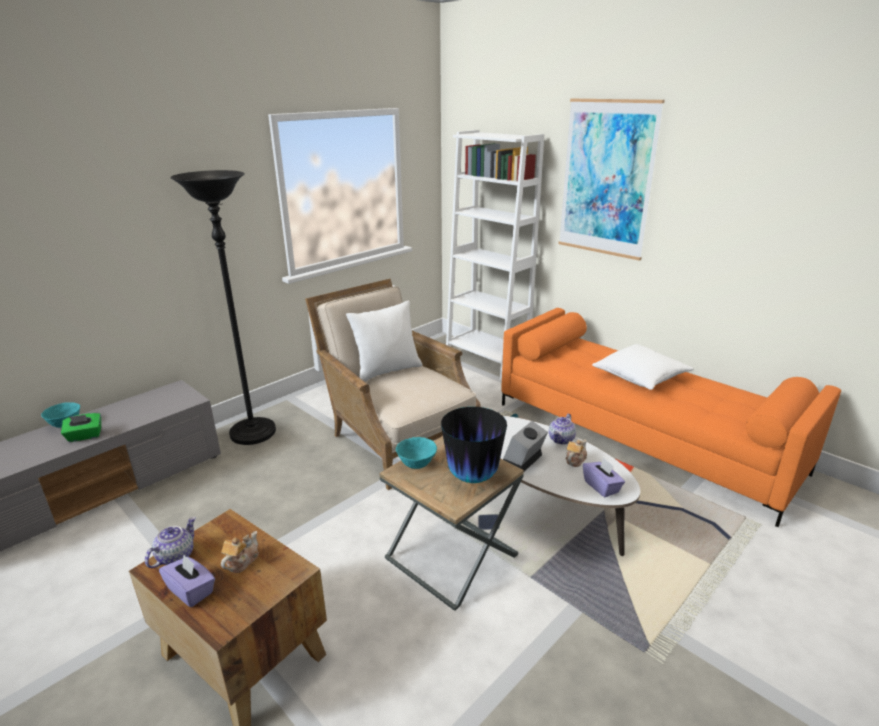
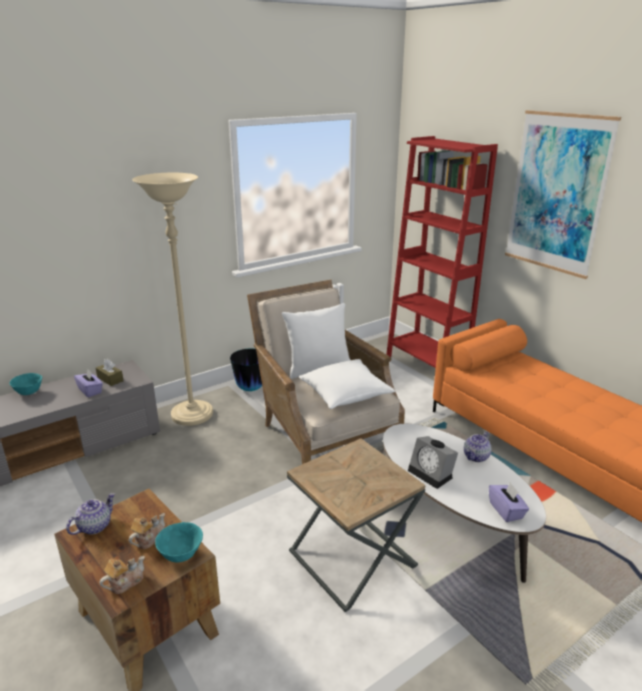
camera: 10 degrees right, 0 degrees up
(85, 436) = (42, 405): green tissue box -> none
(160, 401) = (110, 379): none -> brown tissue box
(191, 590) = (101, 559): purple tissue box -> purple tissue box (90, 391)
(253, 433) = (192, 415): black floor lamp -> beige floor lamp
(417, 464) = (323, 467): turquoise bowl -> turquoise bowl (181, 555)
(472, 476) = (374, 486): vase -> vase (250, 389)
(486, 361) = (426, 364): white bookcase -> red bookcase
(523, 460) = (432, 474): alarm clock -> alarm clock turned 90 degrees counterclockwise
(575, 460) = (485, 479): teapot -> teapot (125, 582)
(640, 377) = (574, 400): white pillow -> white pillow (345, 394)

